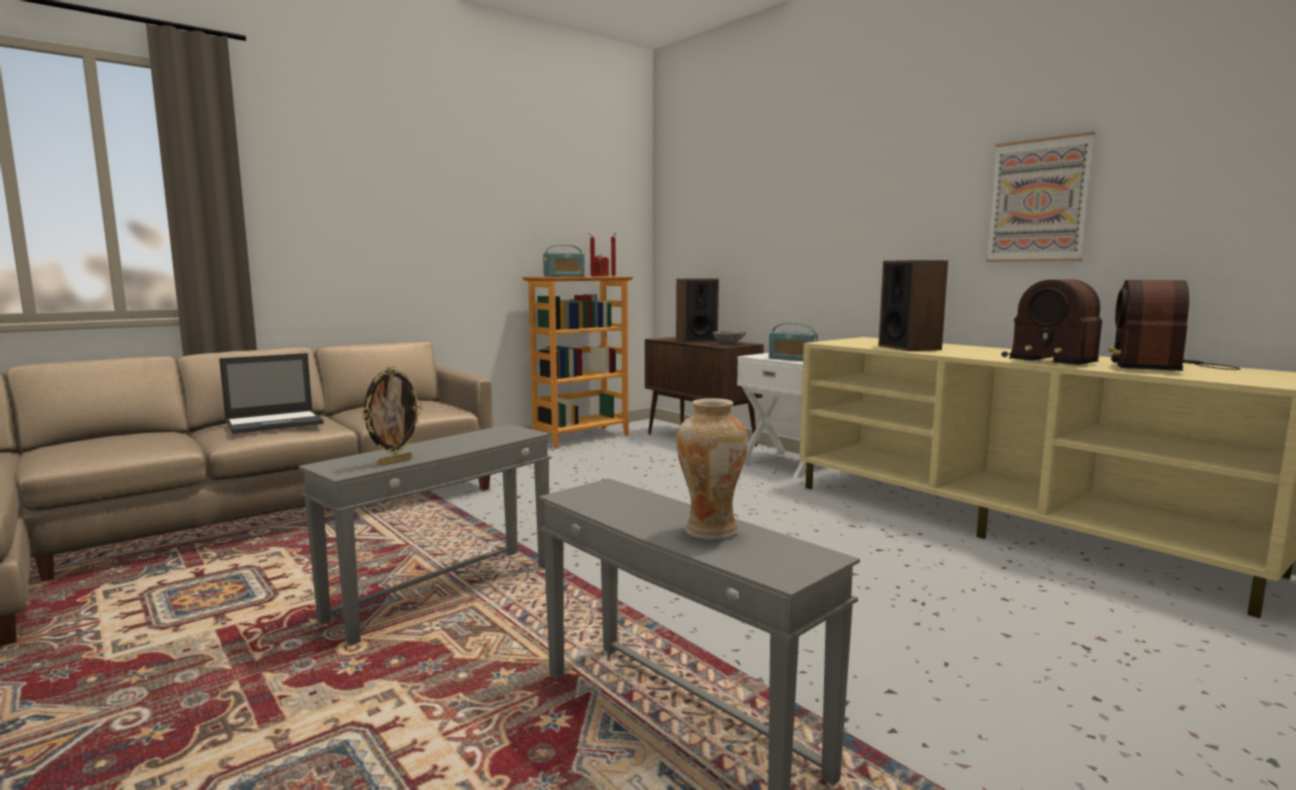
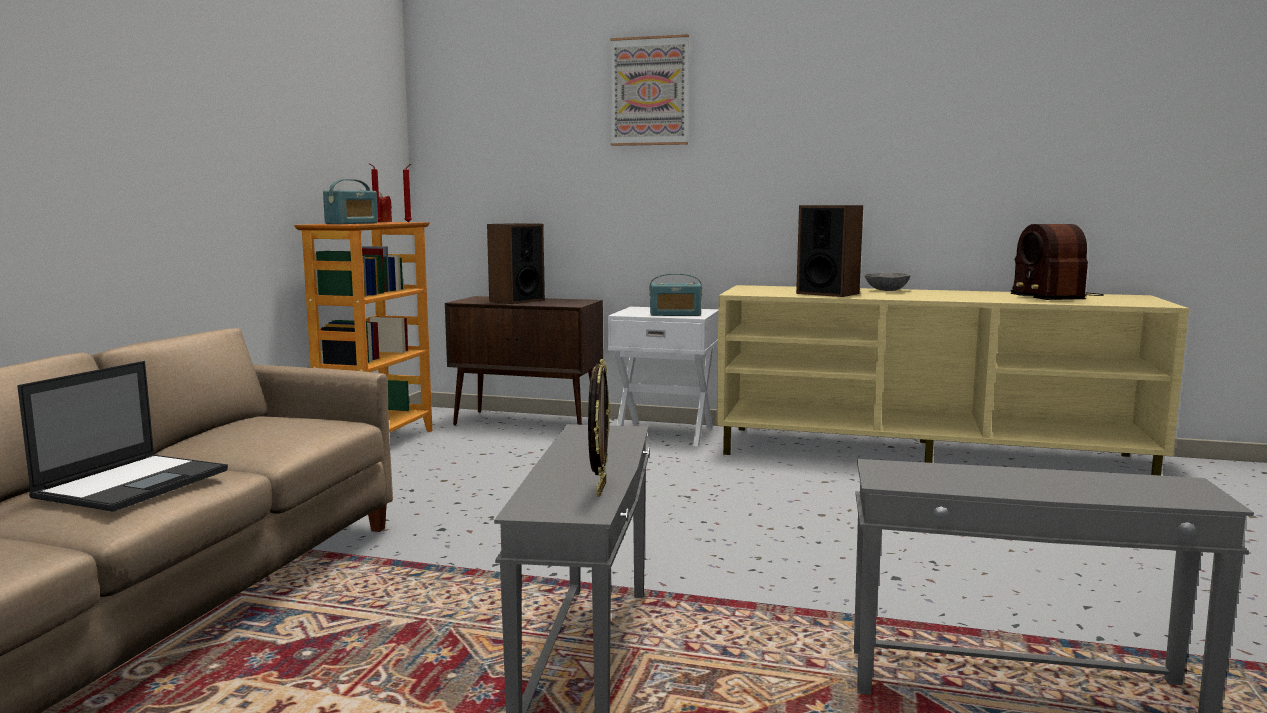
camera: 35 degrees left, 0 degrees up
(710, 531) = (1074, 482): vase -> none
(729, 344) = (568, 302): grey bowl -> grey bowl (887, 290)
(1038, 201) = (916, 149): picture -> picture (649, 91)
(1048, 359) = (966, 297): radio -> none

